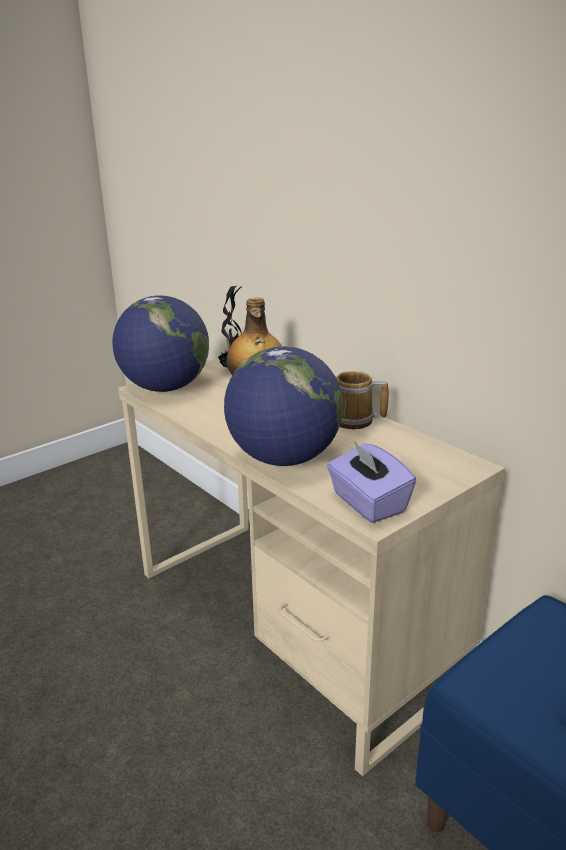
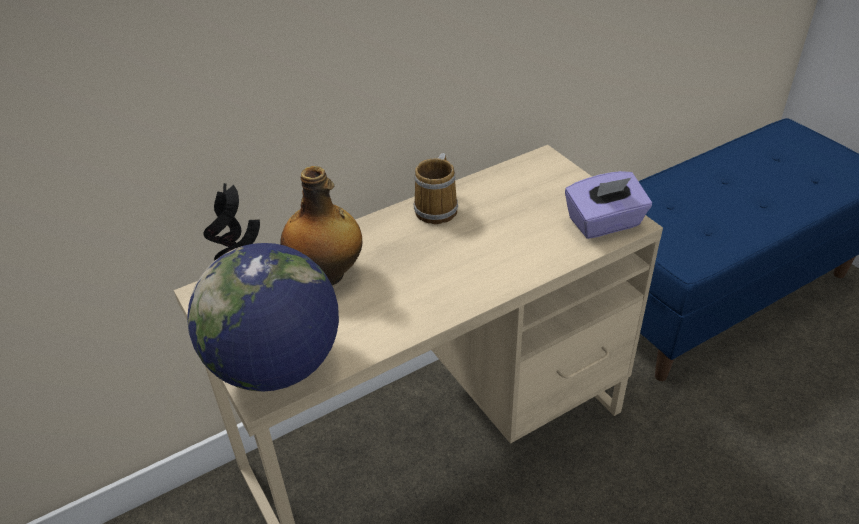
camera: 80 degrees left, 15 degrees up
(284, 458) = (514, 266): globe -> none

